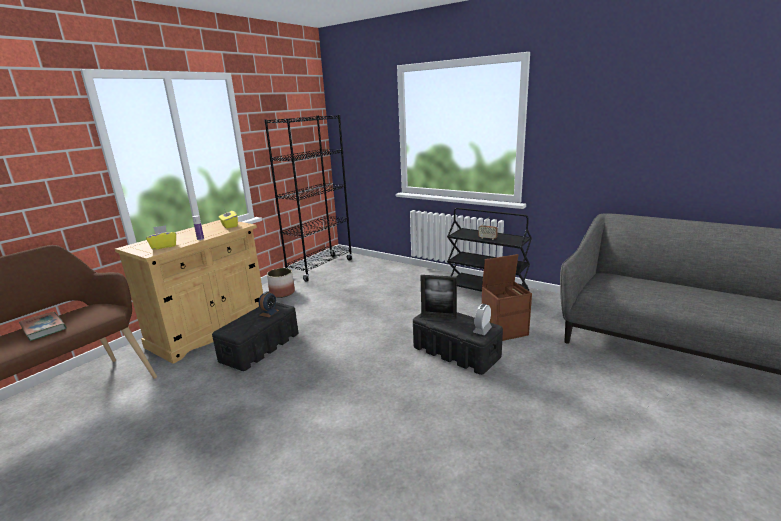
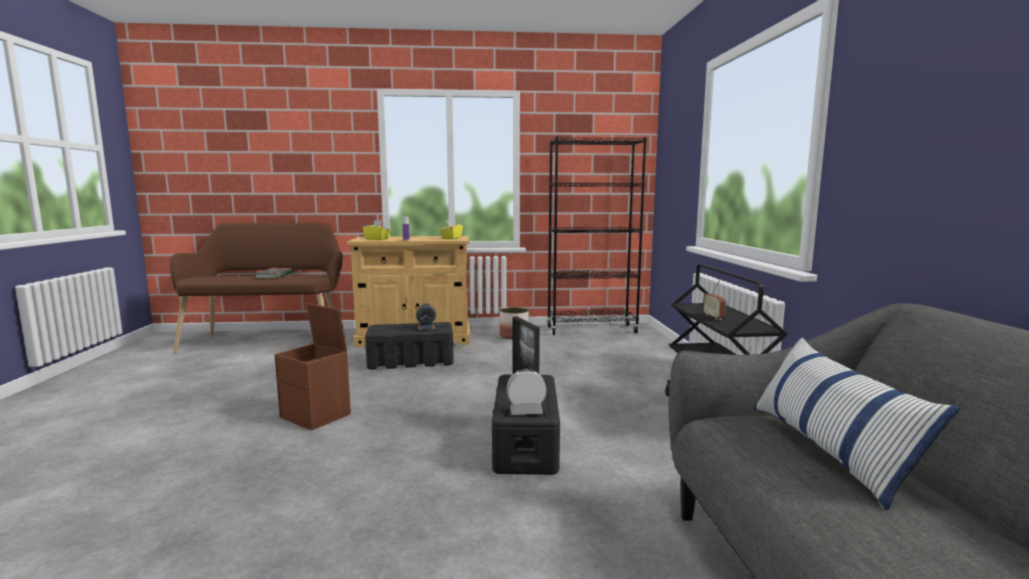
camera: 50 degrees right, 10 degrees down
(504, 330) = (633, 459): brown storage box -> brown storage box (317, 416)
(638, 283) = (829, 449): none -> pillow

